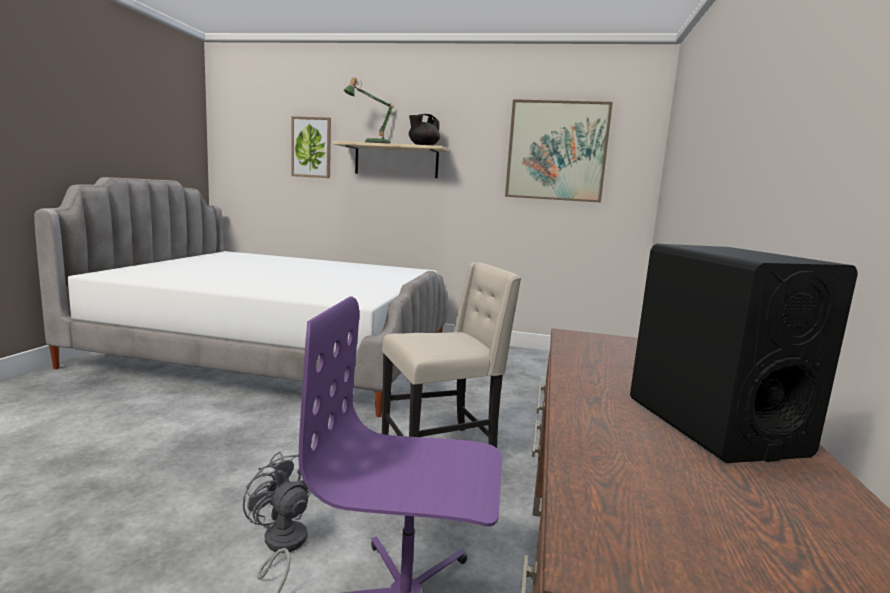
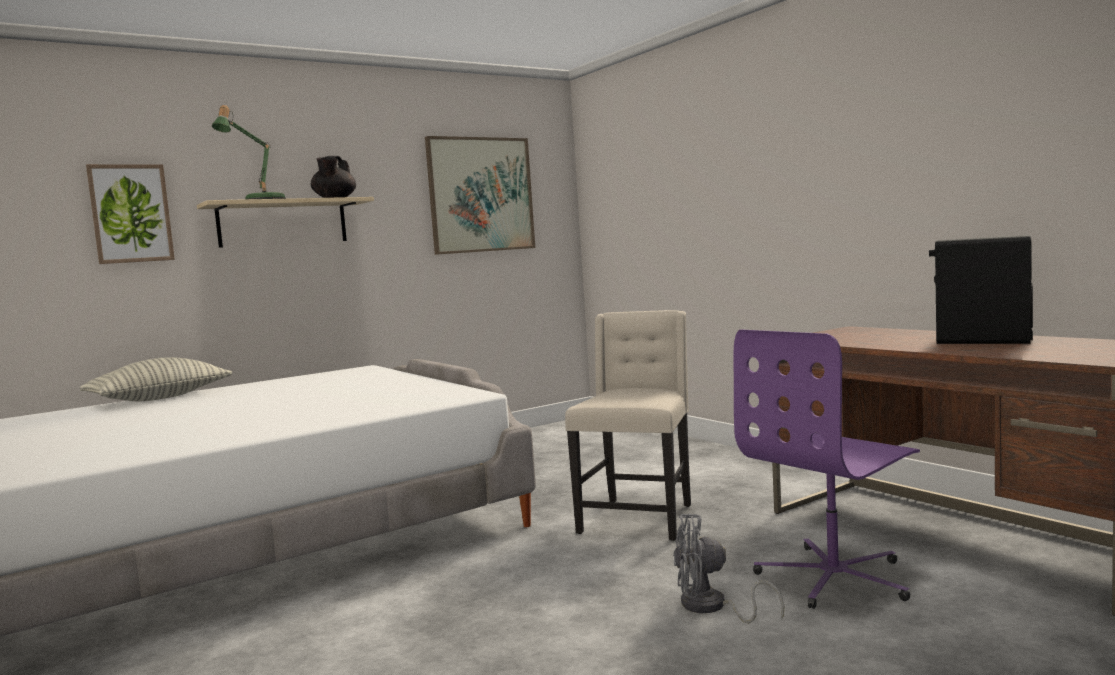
camera: 45 degrees left, 5 degrees down
(297, 259) = (160, 398): none -> pillow

